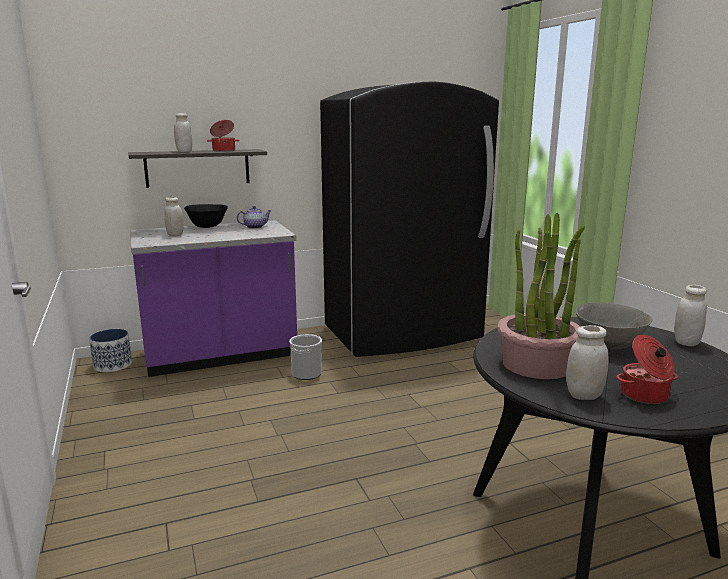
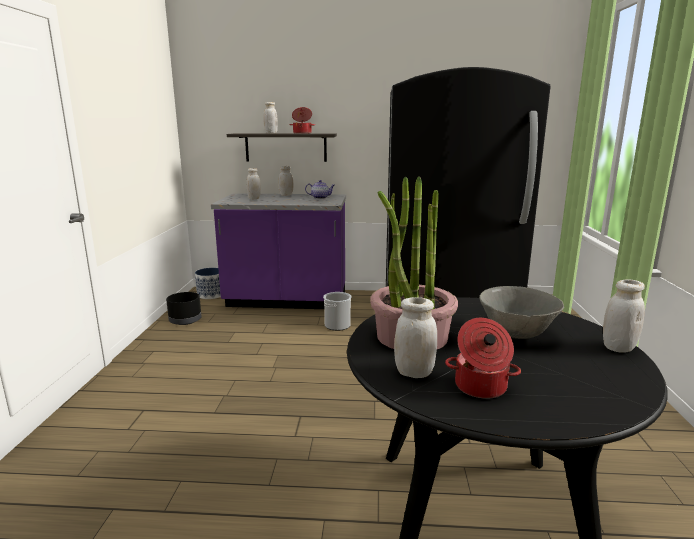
camera: 25 degrees right, 0 degrees up
(110, 404) = (185, 320): none -> black planter
(207, 227) = (286, 195): black bowl -> white jar

